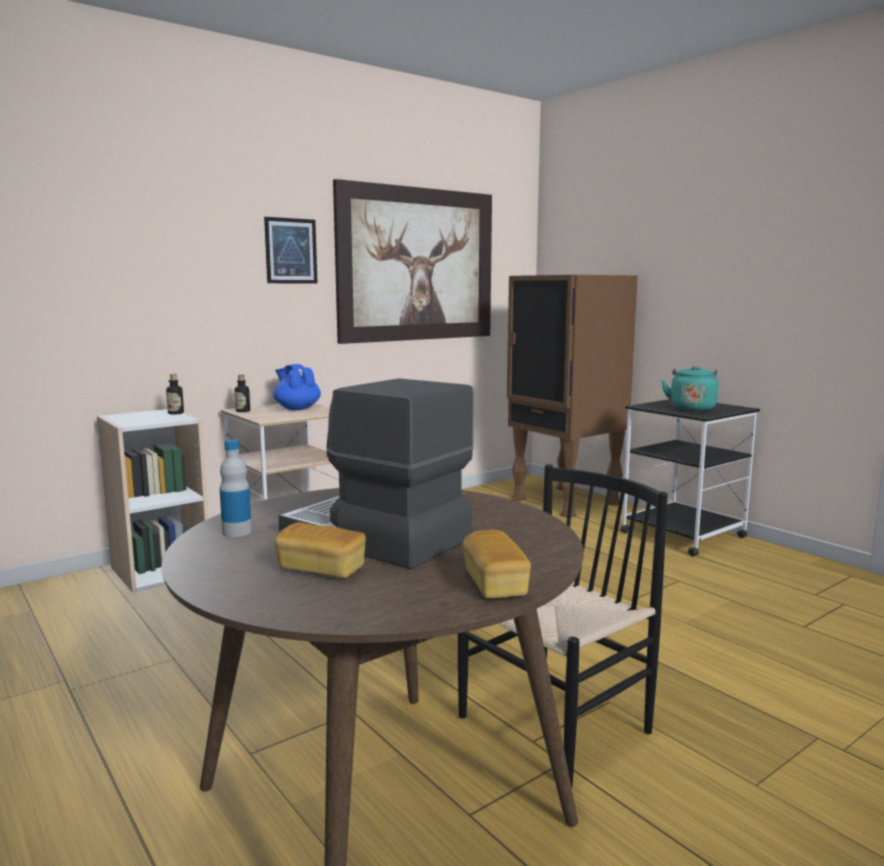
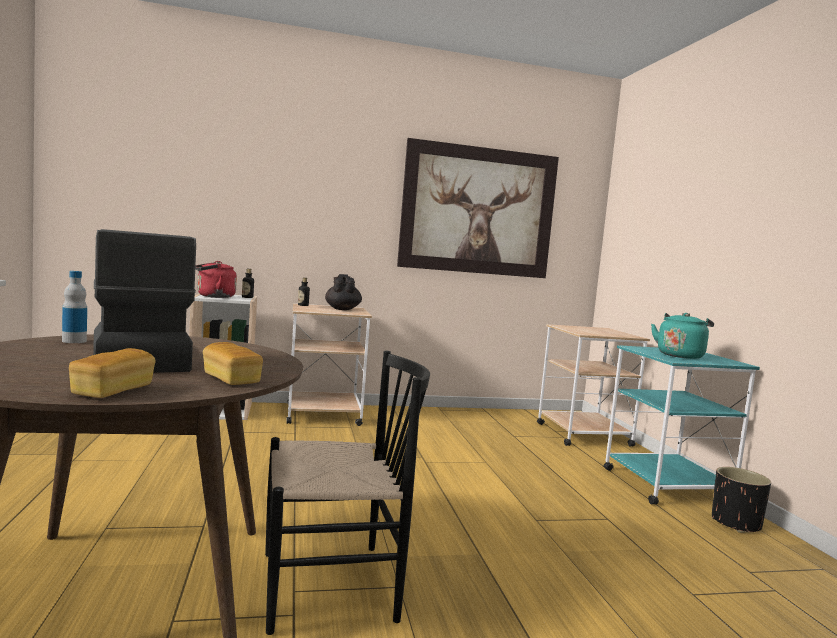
camera: 25 degrees right, 5 degrees down
(137, 420) = (213, 296): none -> red kettle
(291, 251) = (365, 190): picture -> none
(297, 408) = (342, 309): blue teapot -> black teapot
(321, 569) = (48, 362): bread -> bread (231, 379)
(565, 501) = (584, 435): brown cabinet -> beige cart
(684, 536) = (667, 486): black cart -> turquoise cart
(764, 555) = (736, 523): none -> black planter

